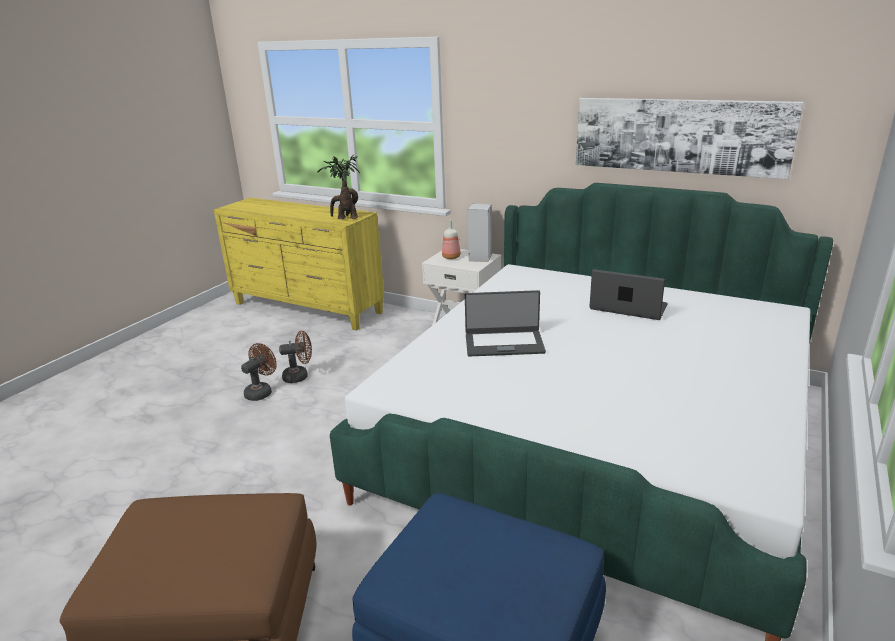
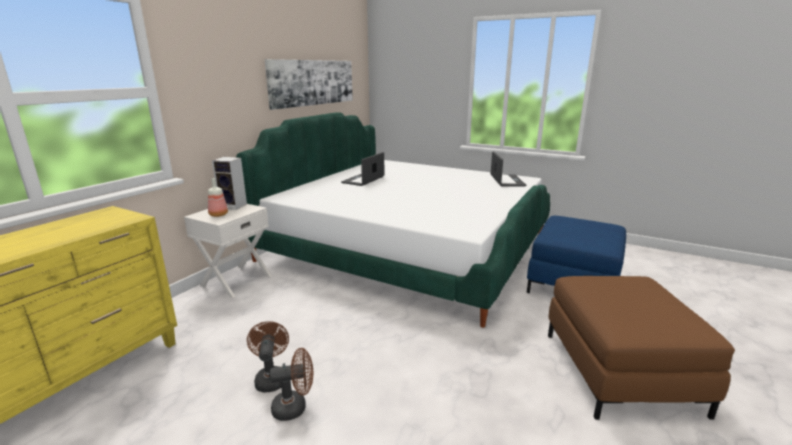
camera: 90 degrees left, 5 degrees down
(261, 392) = (295, 407): brown fan -> brown fan turned 135 degrees clockwise
(345, 218) = (112, 218): potted plant -> none
(504, 343) = (405, 204): laptop -> laptop (506, 181)

